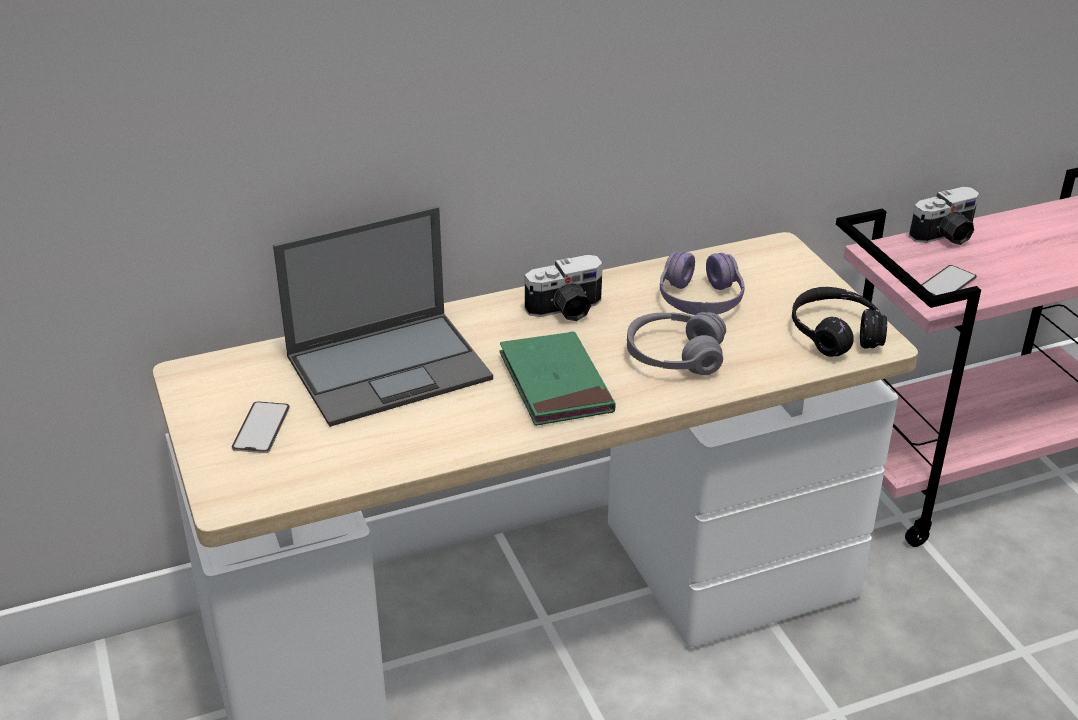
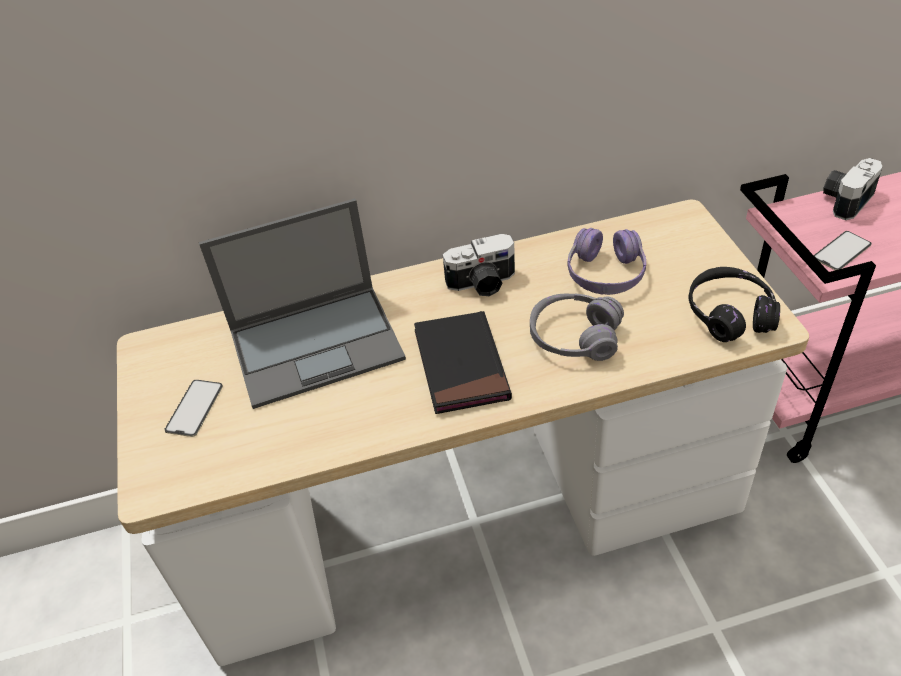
camera: 10 degrees right, 10 degrees up
(555, 383) = (461, 365): green book -> black book
(946, 236) = (844, 199): camera -> camera turned 150 degrees clockwise

